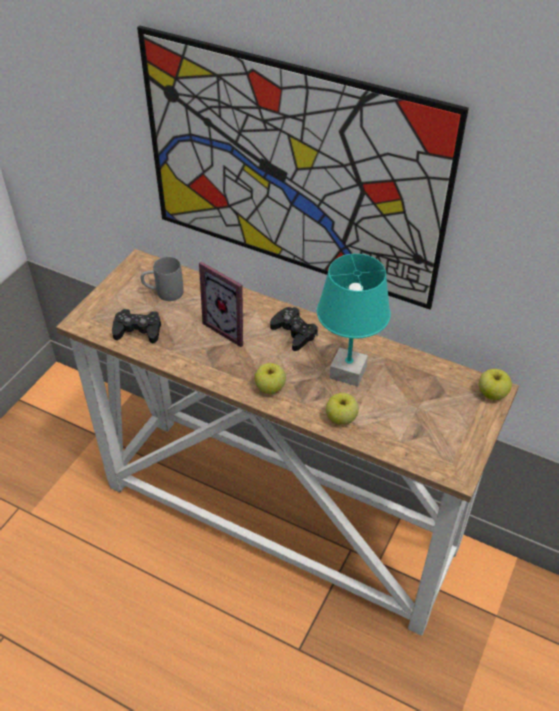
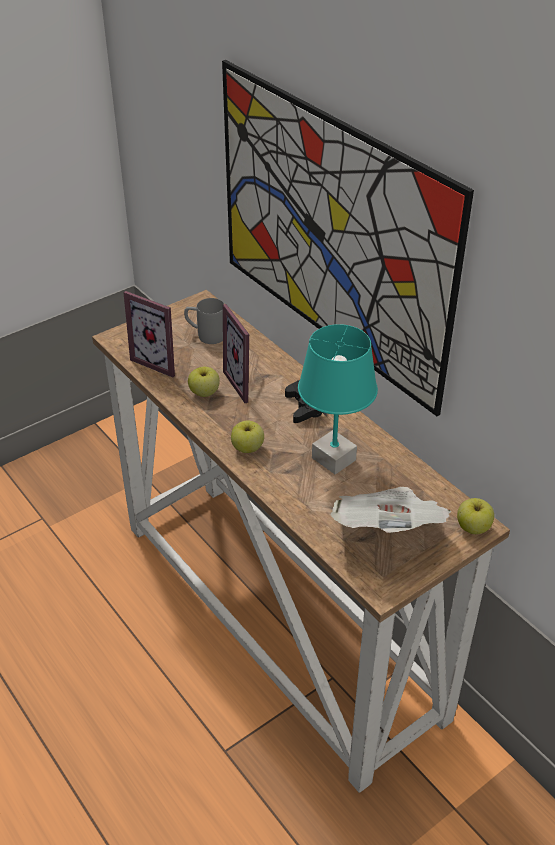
camera: 25 degrees right, 5 degrees down
(138, 330) = (160, 360): black game controller -> picture frame
(341, 418) = (297, 498): apple -> apple (204, 393)
(430, 421) = (387, 530): none -> newspaper

